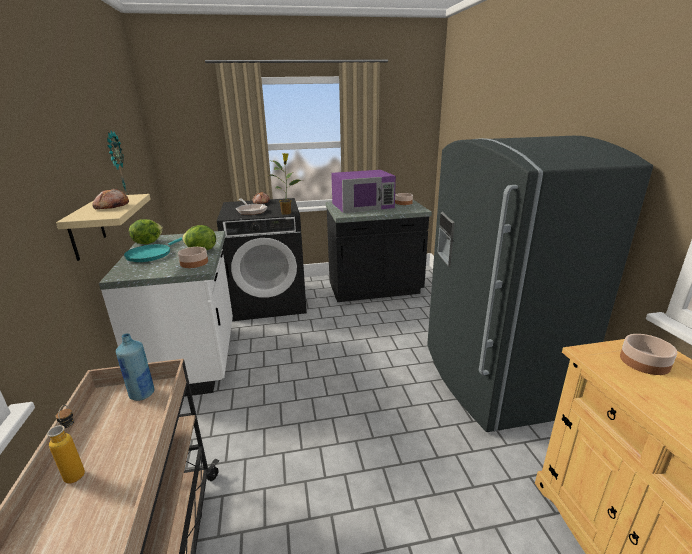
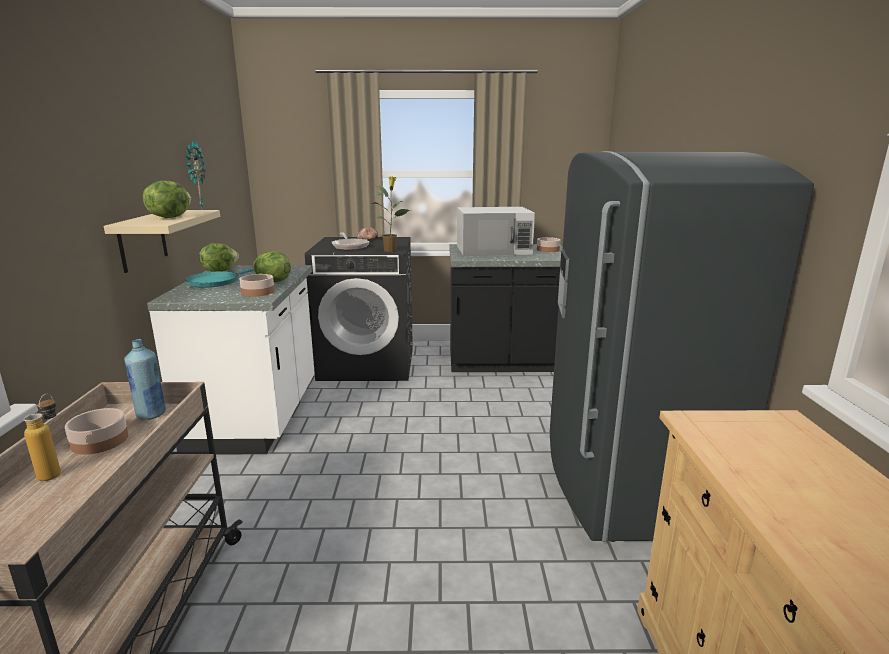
camera: 10 degrees right, 5 degrees down
(111, 207) = (169, 217): bread -> lettuce
(363, 205) = (494, 250): purple microwave -> white microwave
(644, 362) = (763, 436): bowl -> bowl (98, 441)

